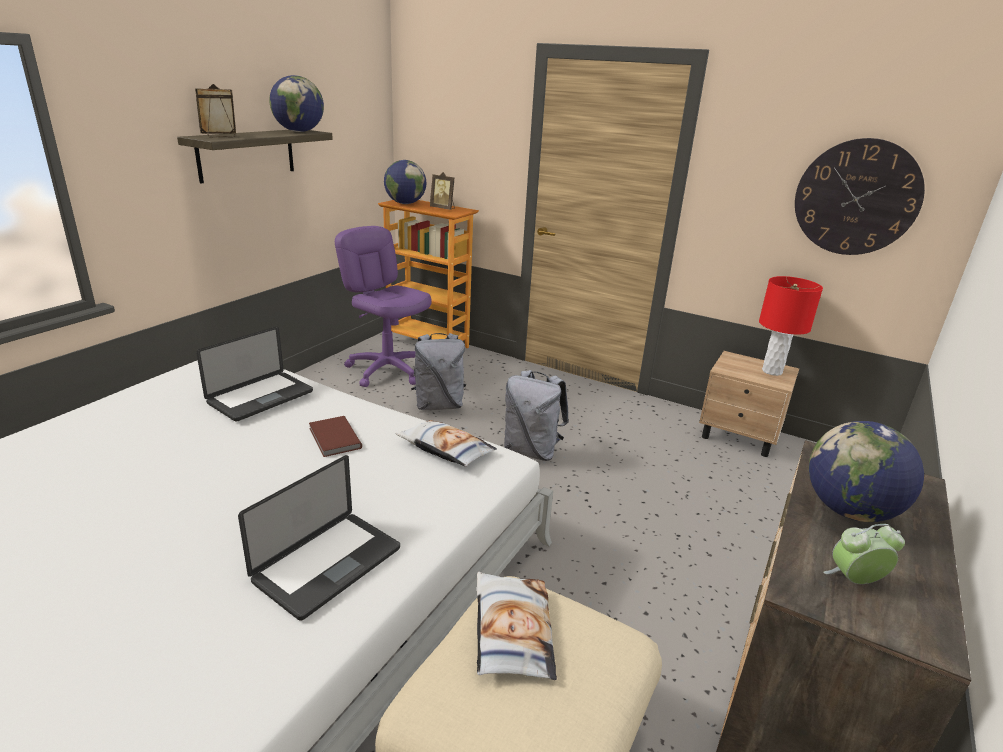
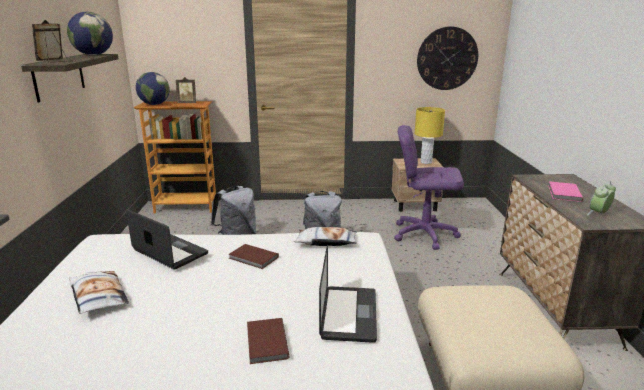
camera: 30 degrees left, 5 degrees down
(192, 555) = (265, 343): none -> brown book
(261, 397) = (170, 252): laptop -> laptop turned 60 degrees counterclockwise
(388, 370) = (176, 230): purple office chair -> purple office chair (424, 234)
(511, 630) = (465, 305): pillow -> pillow (98, 296)
(772, 371) = (426, 162): red table lamp -> yellow table lamp
(849, 511) = (563, 193): globe -> pink book

